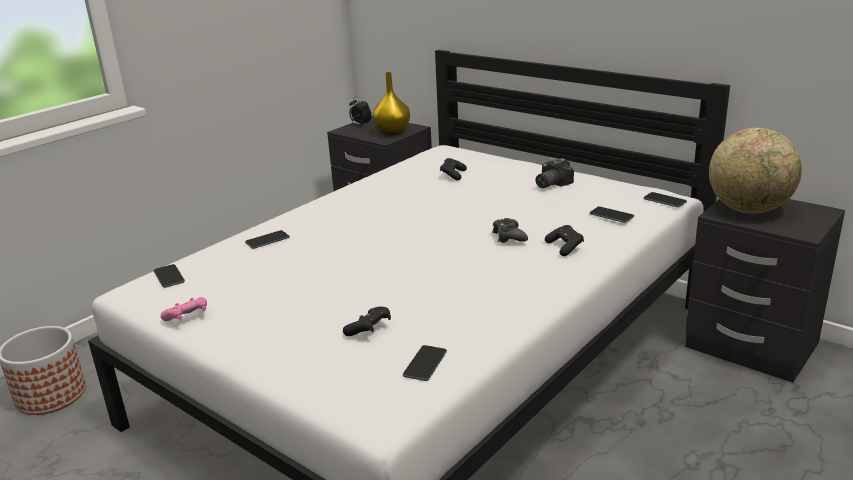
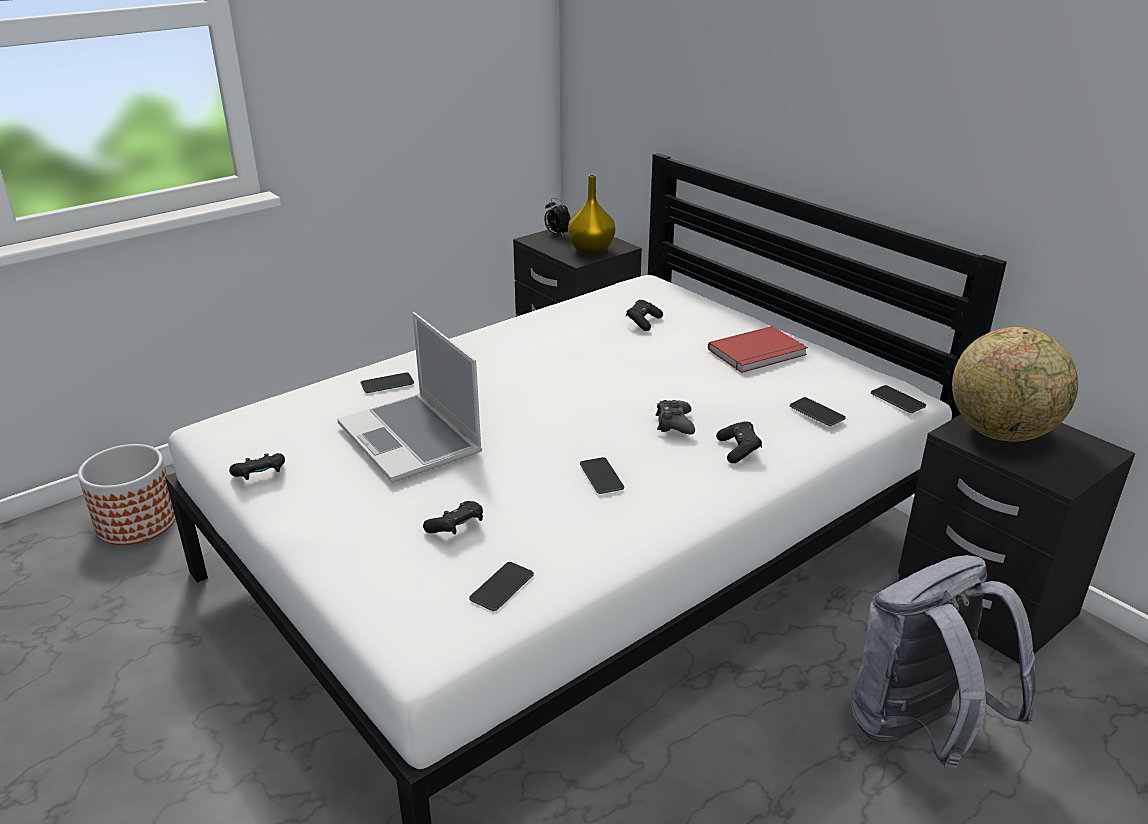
camera: 10 degrees right, 5 degrees up
(169, 276) = (260, 416): phone -> phone (601, 476)
(188, 317) = (260, 476): pink game controller -> black game controller
(305, 275) = (412, 440): none -> laptop
(550, 184) = (759, 353): camera -> red book
(738, 439) = (918, 731): none -> grey backpack

